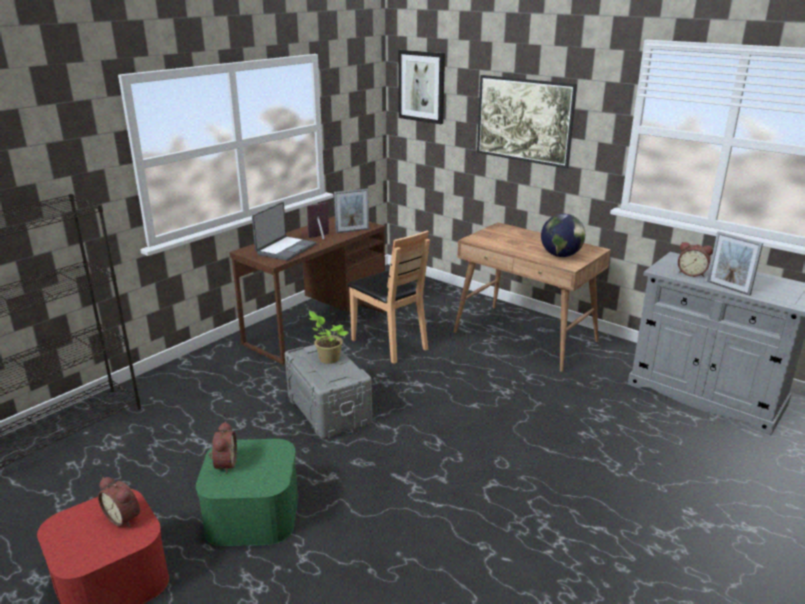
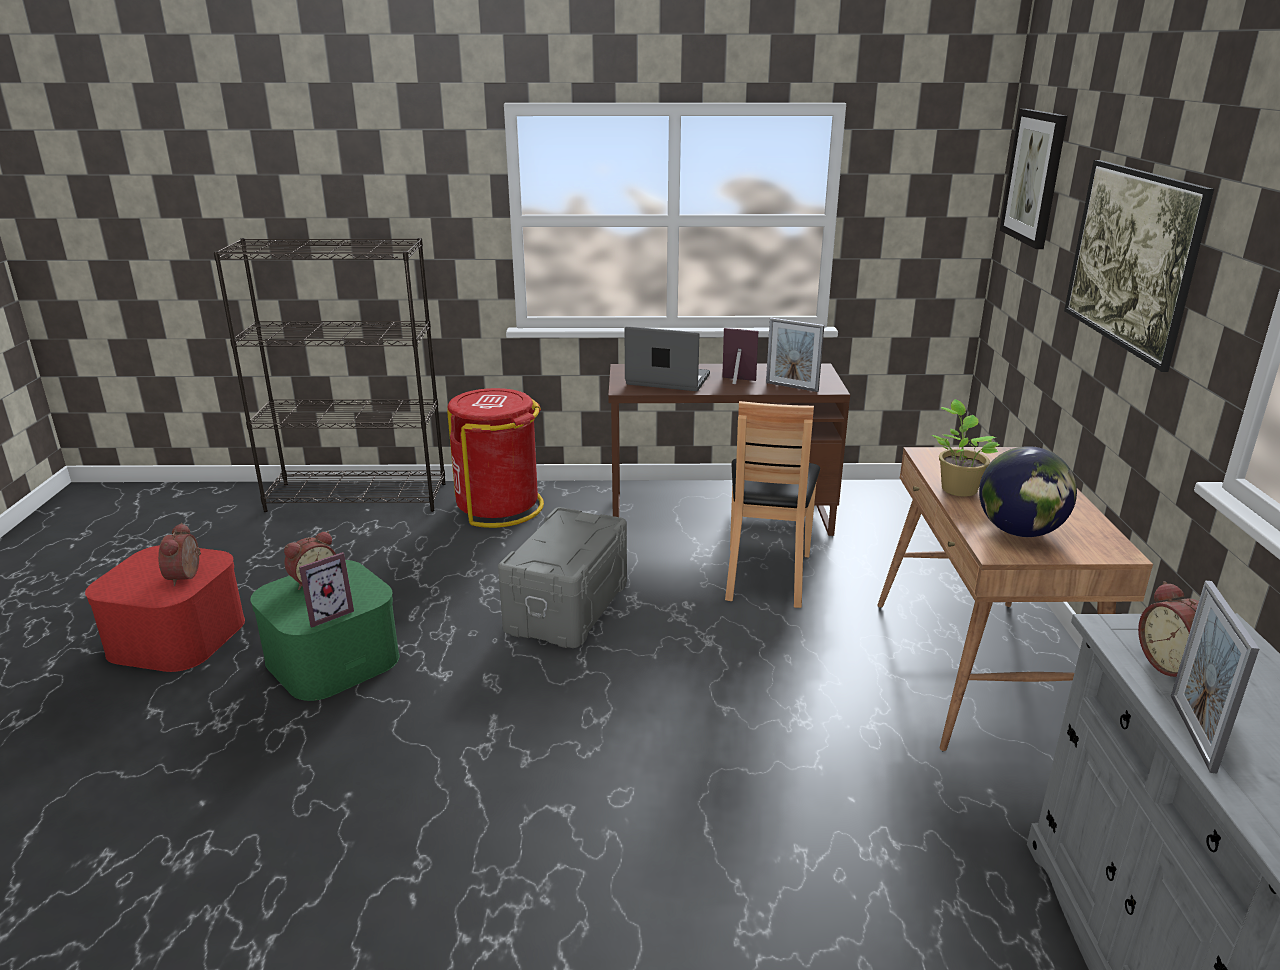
camera: 50 degrees right, 0 degrees up
(182, 384) = (499, 507): none -> red trash can
(275, 471) = (327, 614): none -> picture frame
(285, 249) = (667, 380): laptop -> laptop turned 150 degrees counterclockwise
(328, 358) = (581, 536): potted plant -> potted plant (957, 488)

